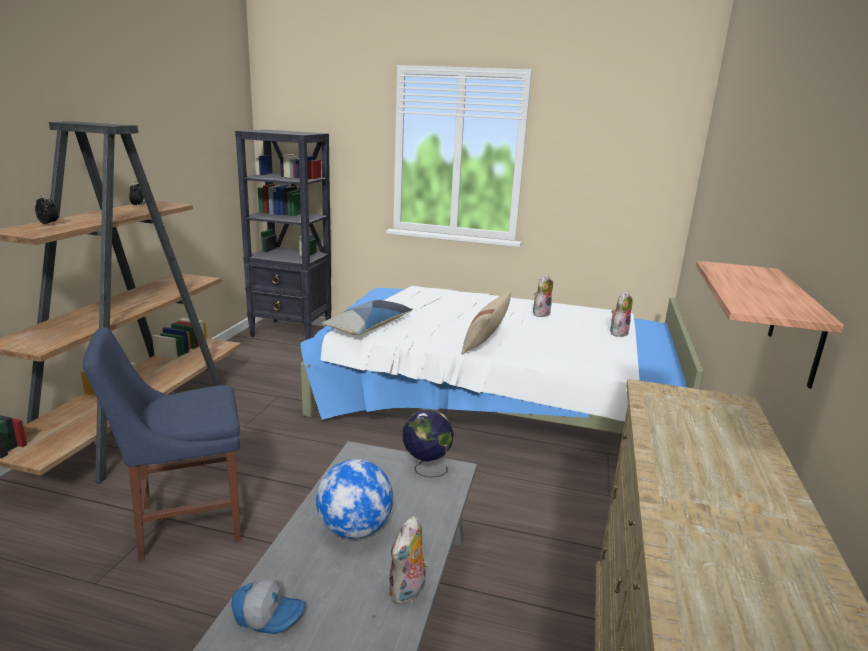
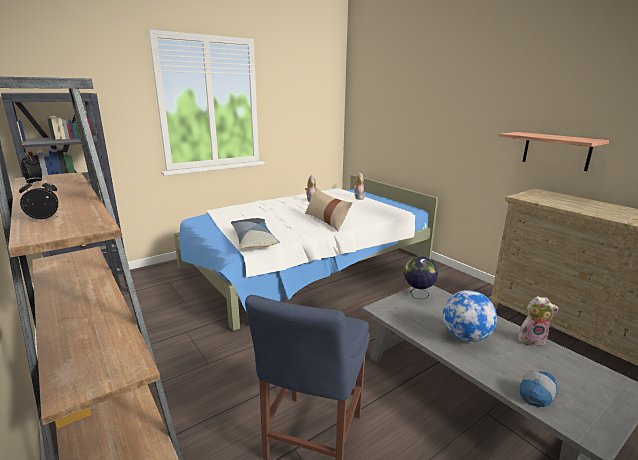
camera: 50 degrees left, 0 degrees up
(408, 592) = (532, 340): plush toy -> plush toy turned 60 degrees counterclockwise

